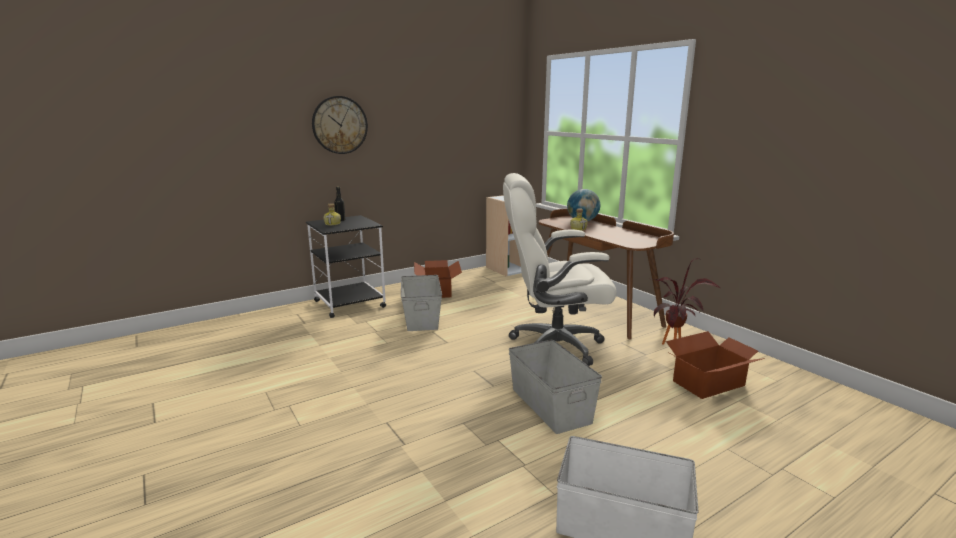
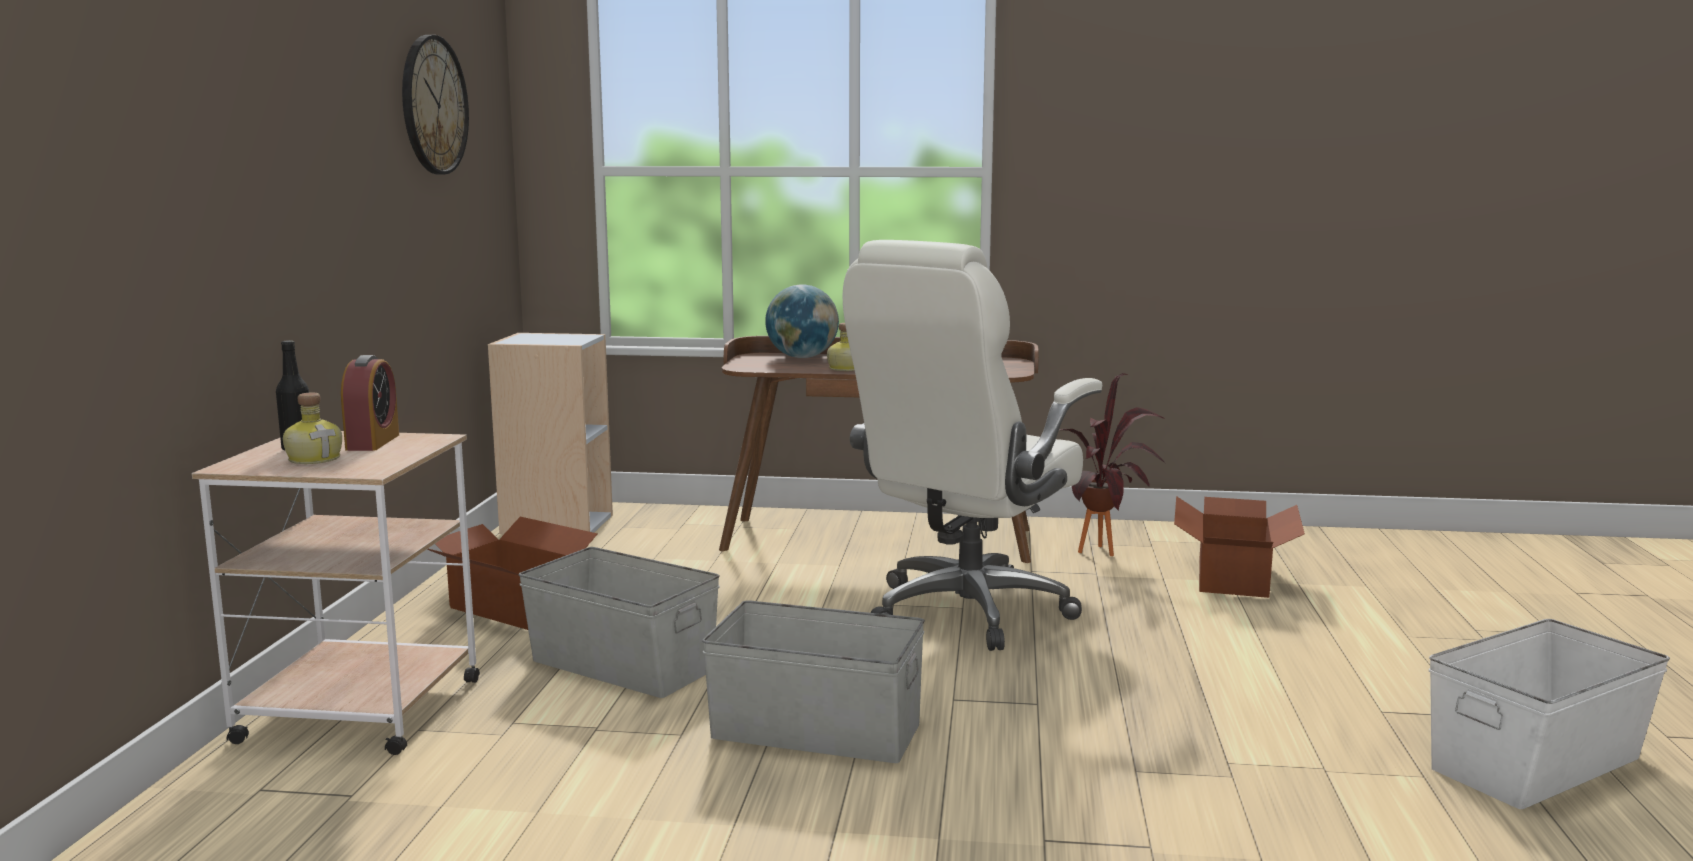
camera: 50 degrees left, 5 degrees down
(340, 125) = (232, 146): wall clock -> wall clock (433, 105)
(351, 303) = (361, 708): black cart -> beige cart
(358, 222) = (373, 442): none -> alarm clock
(551, 405) = (1164, 686): grey storage box -> grey storage box (815, 730)

